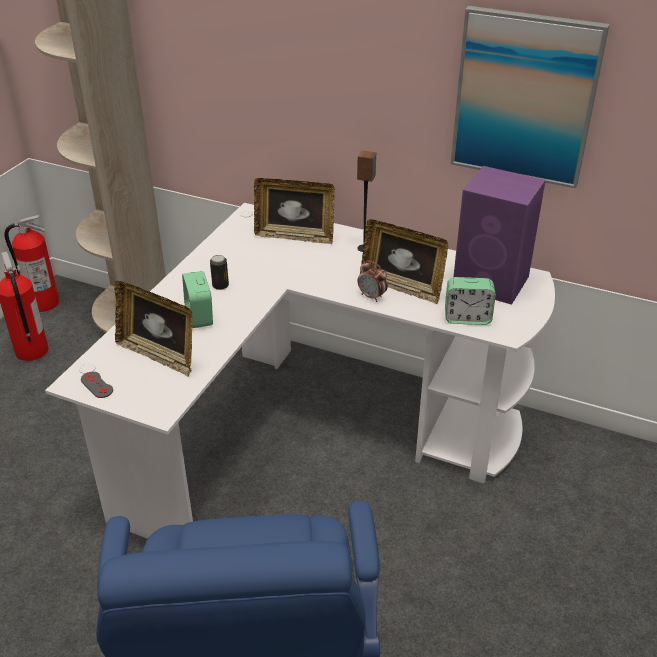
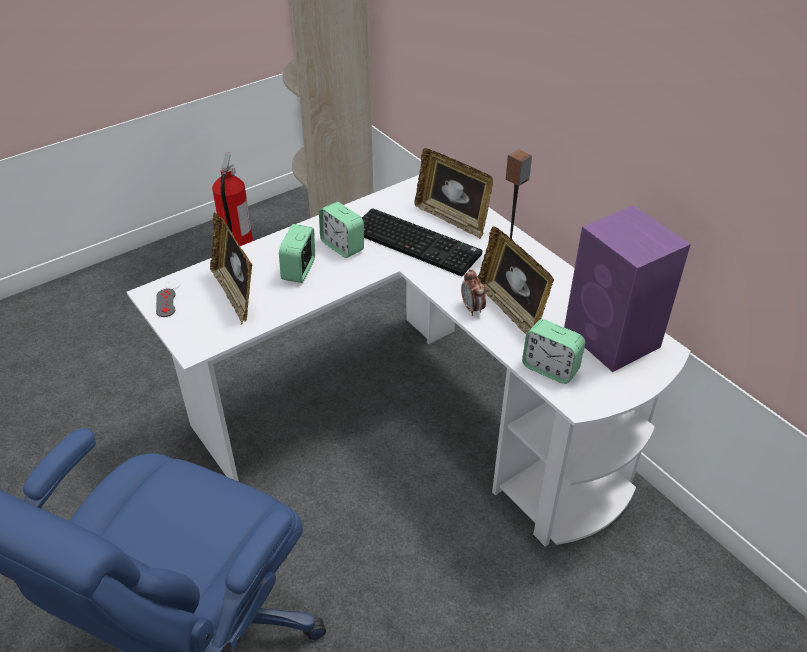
camera: 30 degrees right, 5 degrees up
(43, 303) = (276, 208): fire extinguisher -> none
(220, 285) = (342, 246): can -> alarm clock
(282, 263) = (417, 242): none -> keyboard
(525, 97) = (697, 139): picture -> none

